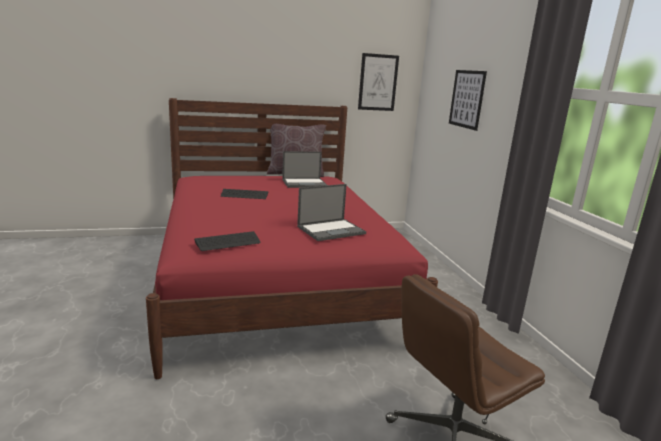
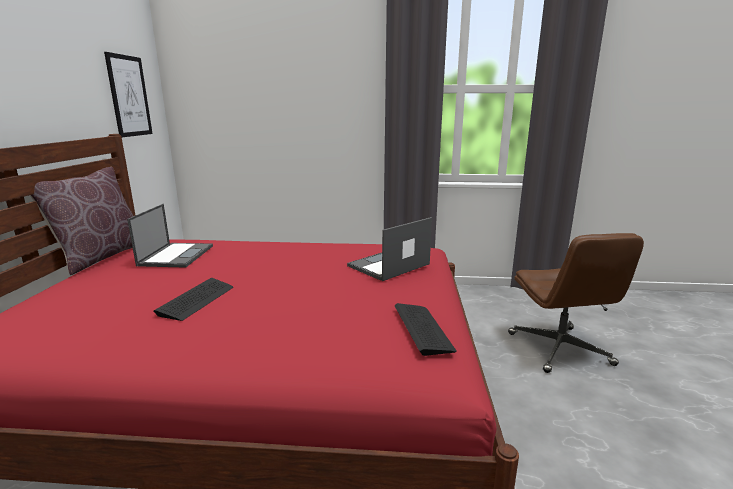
camera: 70 degrees left, 0 degrees up
(331, 230) = (388, 265): laptop -> laptop turned 120 degrees counterclockwise
(467, 99) = (280, 106): picture -> none

